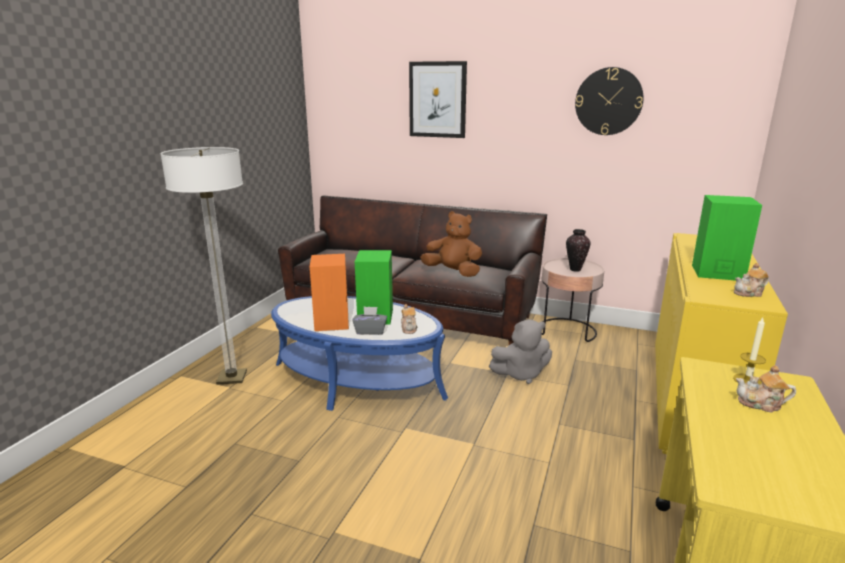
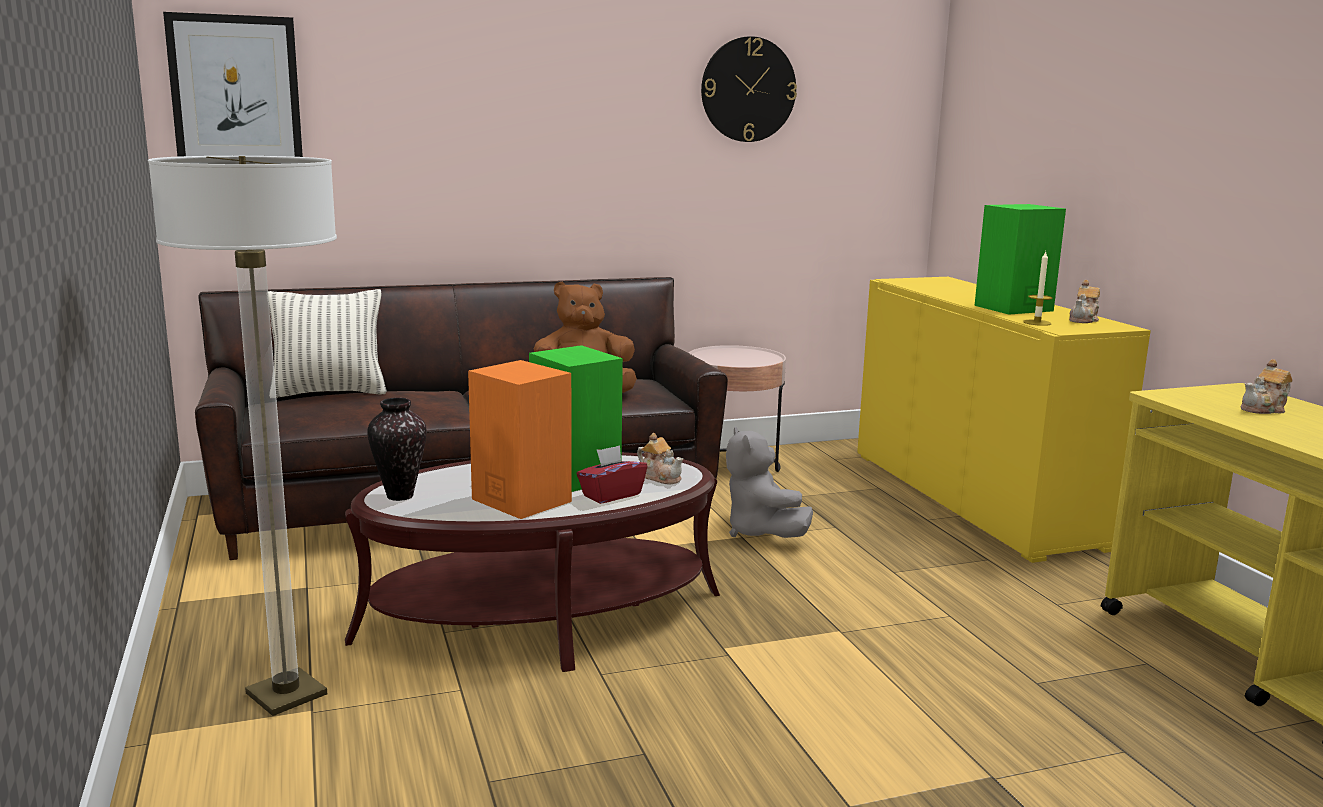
camera: 40 degrees left, 5 degrees down
(354, 249) = (329, 392): none -> pillow
(357, 380) = (541, 616): blue coffee table -> brown coffee table
(370, 331) = (611, 495): grey tissue box -> red tissue box
(437, 100) = (463, 83): picture -> picture (236, 91)
(521, 374) = (761, 532): grey plush toy -> grey plush toy turned 120 degrees clockwise
(575, 269) = (743, 359): vase -> vase (400, 496)
(747, 380) = (1215, 396): candle -> candle (1037, 322)

